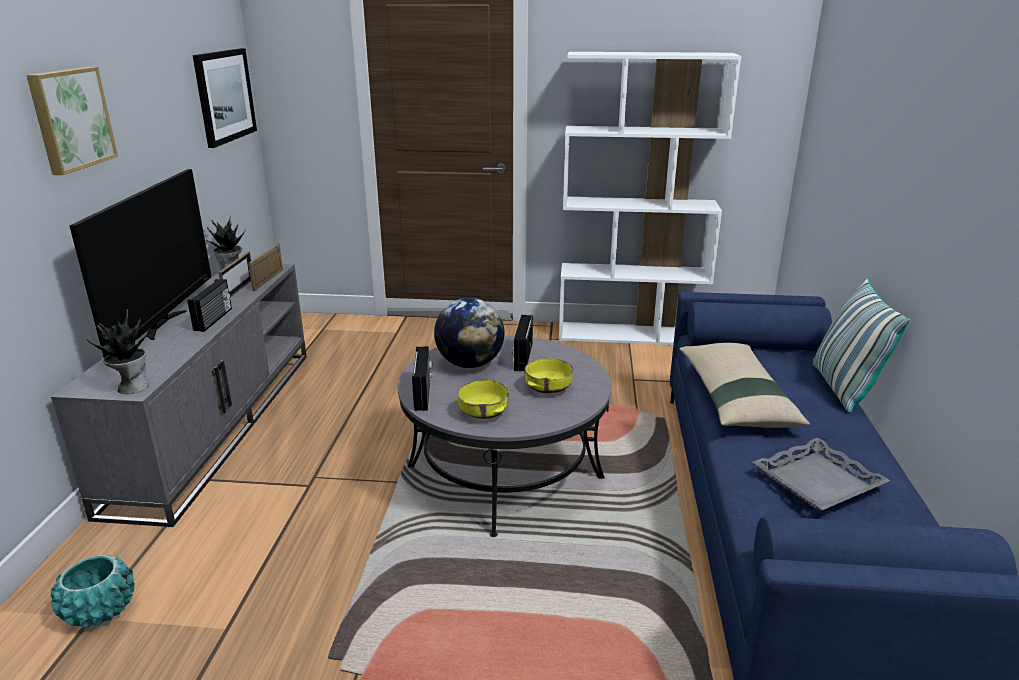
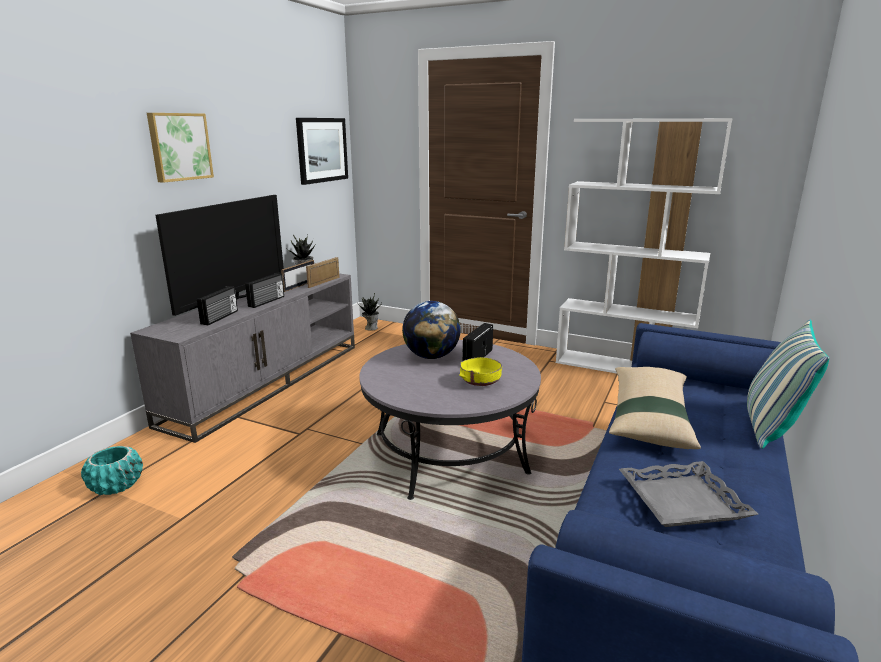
camera: 20 degrees right, 5 degrees down
(132, 387) = (180, 334): potted plant -> potted plant (370, 328)
(424, 394) = (379, 371): radio -> radio (220, 317)
(483, 412) = (414, 391): yellow bowl -> none

